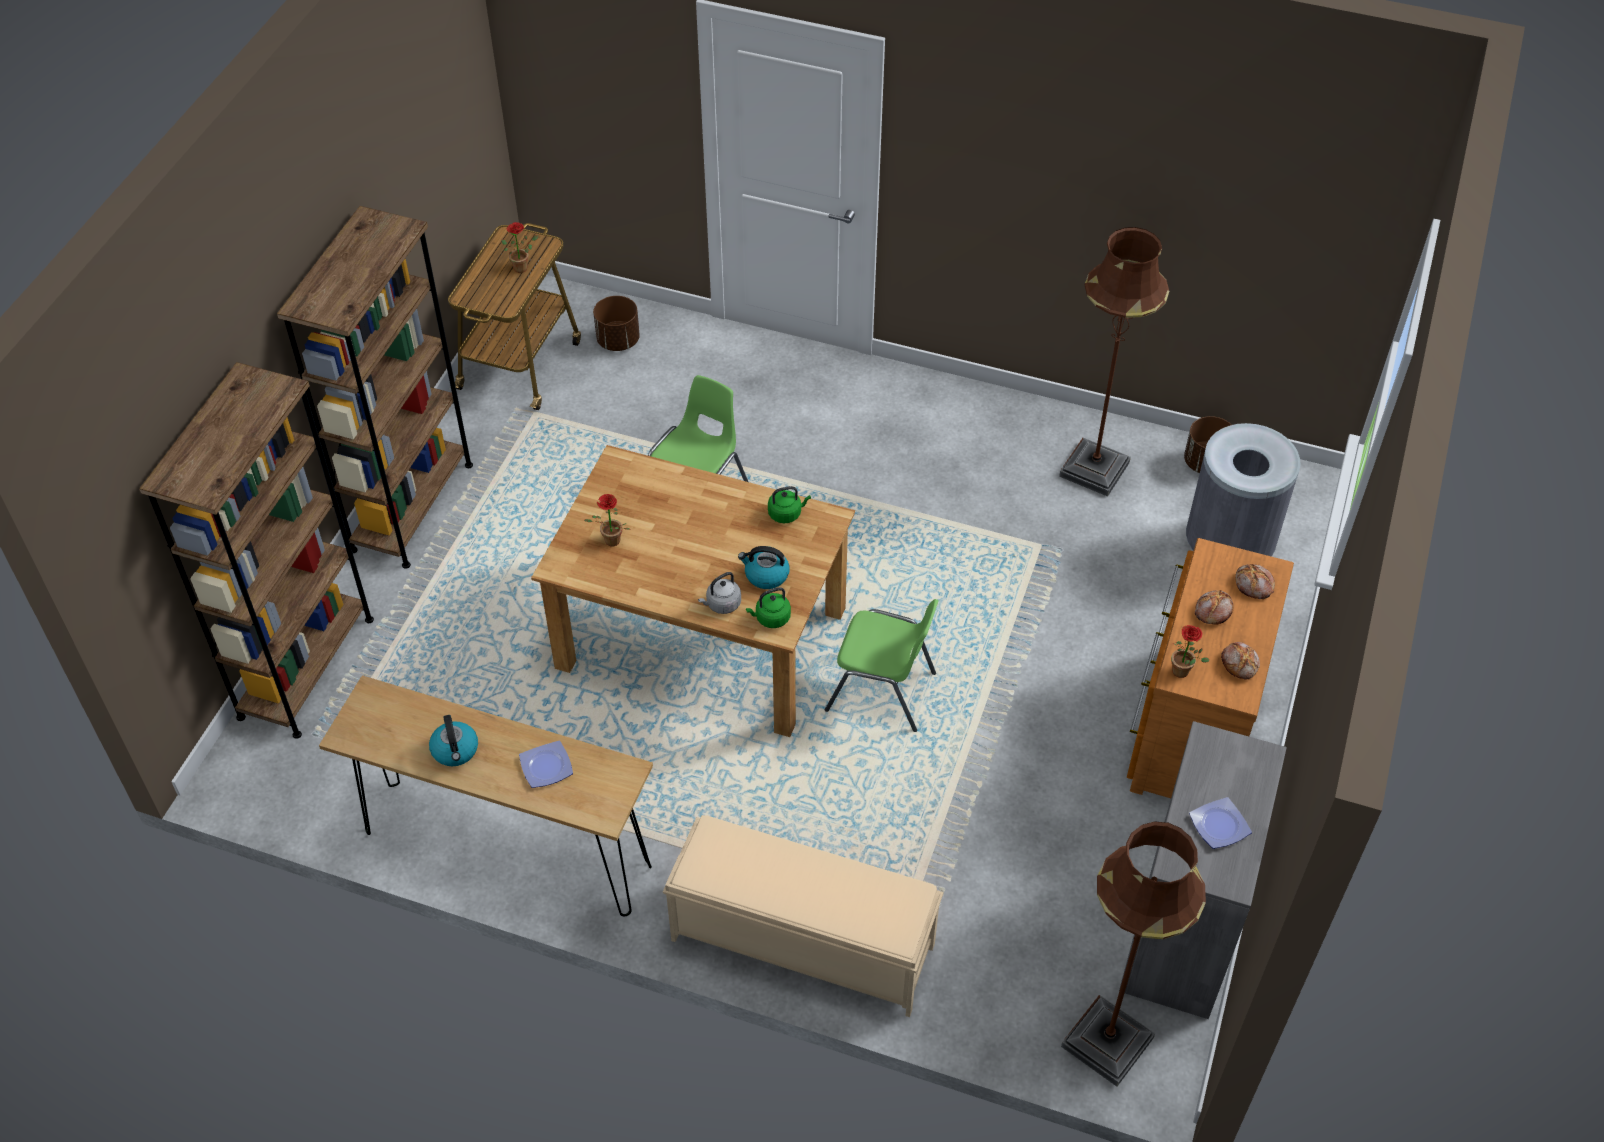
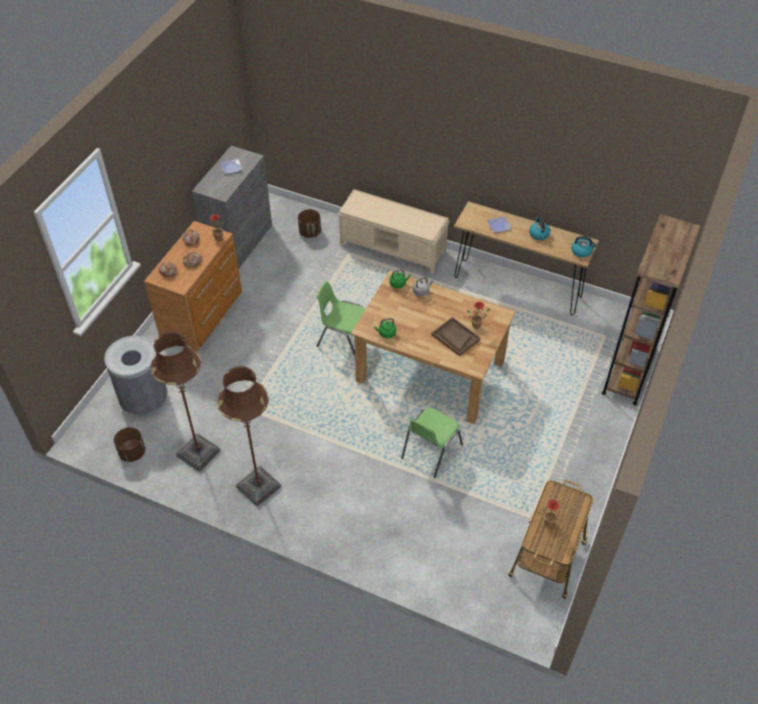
camera: 175 degrees left, 0 degrees up
(412, 507) = (595, 458): brown bookcase -> none
(618, 341) = (482, 575): brown planter -> brown planter (310, 232)
(653, 515) = (455, 337): none -> brown tray
(766, 575) = (399, 303): kettle -> kettle (581, 251)
(1107, 1042) = (281, 211): brown floor lamp -> brown floor lamp (258, 486)

